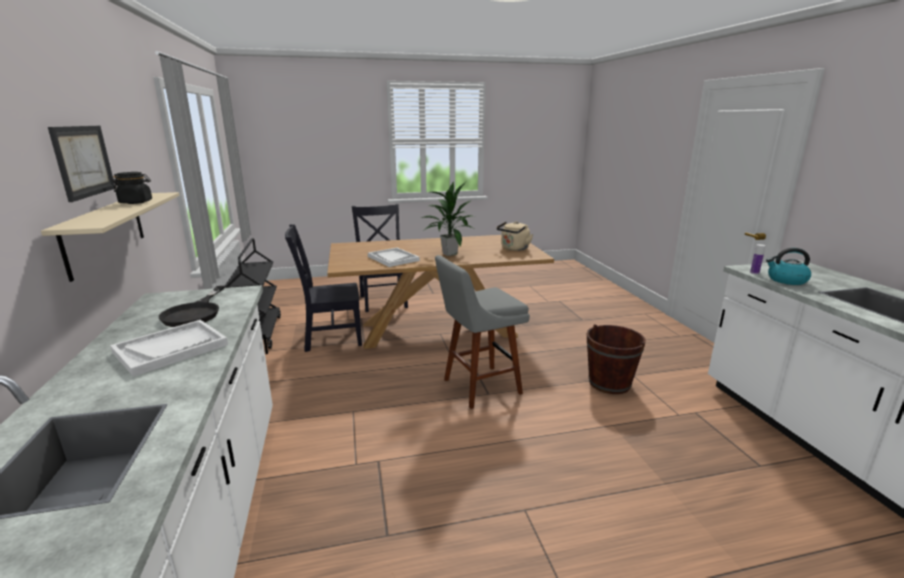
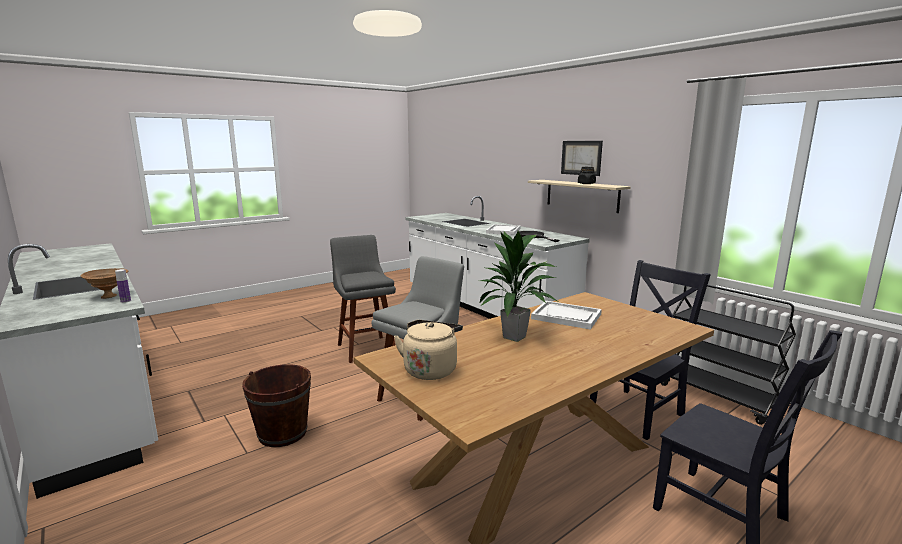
camera: 155 degrees right, 5 degrees down
(514, 492) = (365, 347): none -> grey stool
(786, 280) = (109, 296): kettle -> brown bowl

